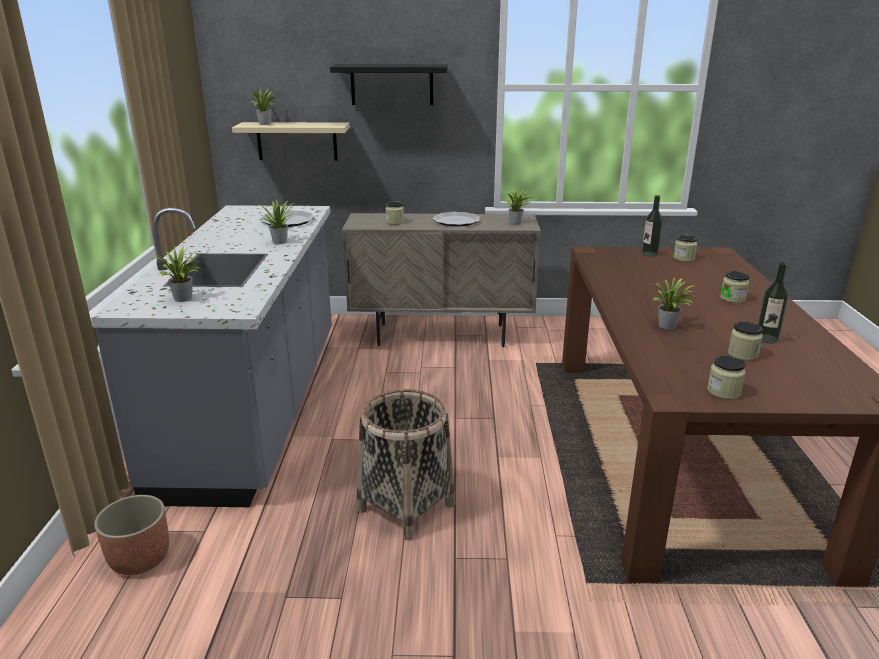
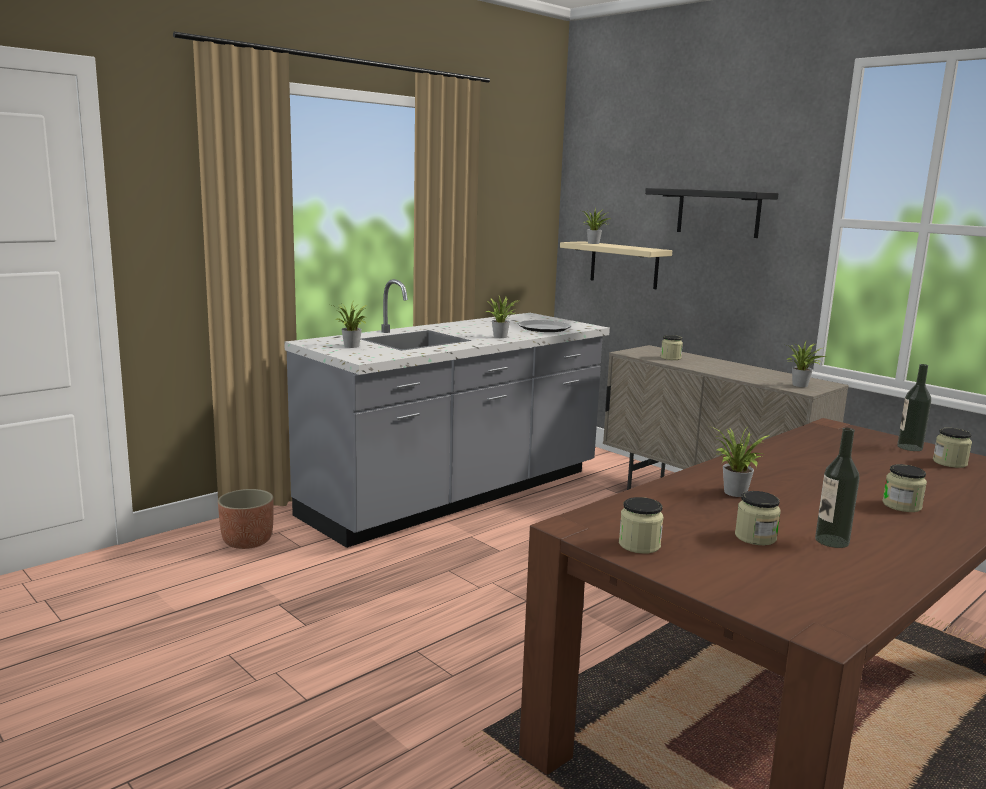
camera: 45 degrees right, 10 degrees down
(406, 506) = (443, 602): basket -> none
(456, 221) = (736, 370): plate -> none

